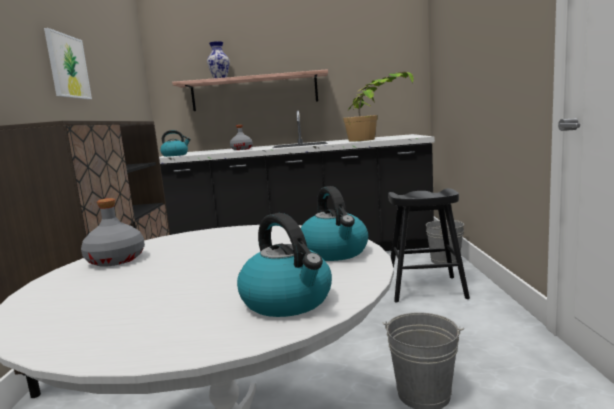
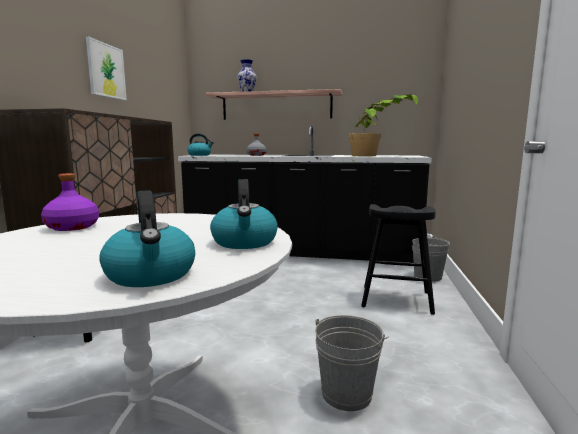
camera: 10 degrees right, 0 degrees up
(115, 260) = (72, 227): grey bottle -> purple bottle

